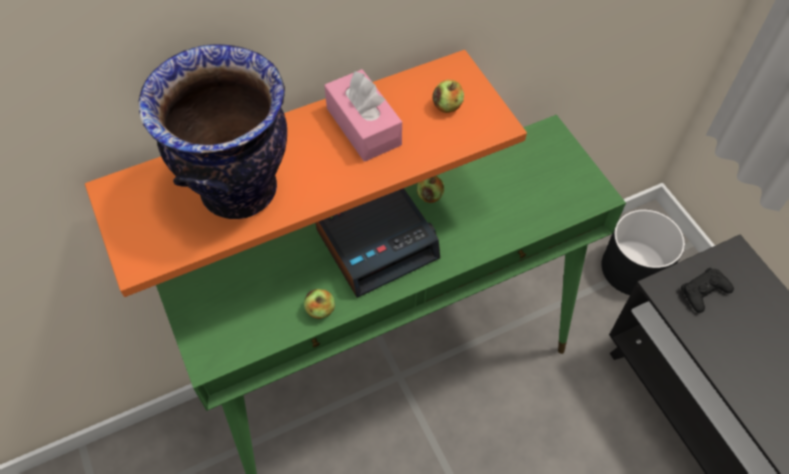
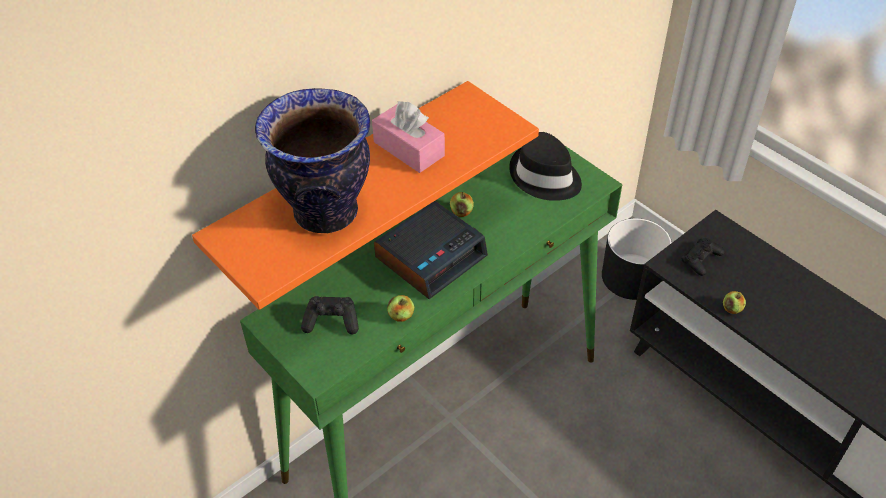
camera: 15 degrees left, 10 degrees down
(244, 298) = (332, 321): none -> black game controller
(447, 106) = (470, 122): apple -> apple (732, 309)
(538, 173) = (544, 177): none -> black hat

